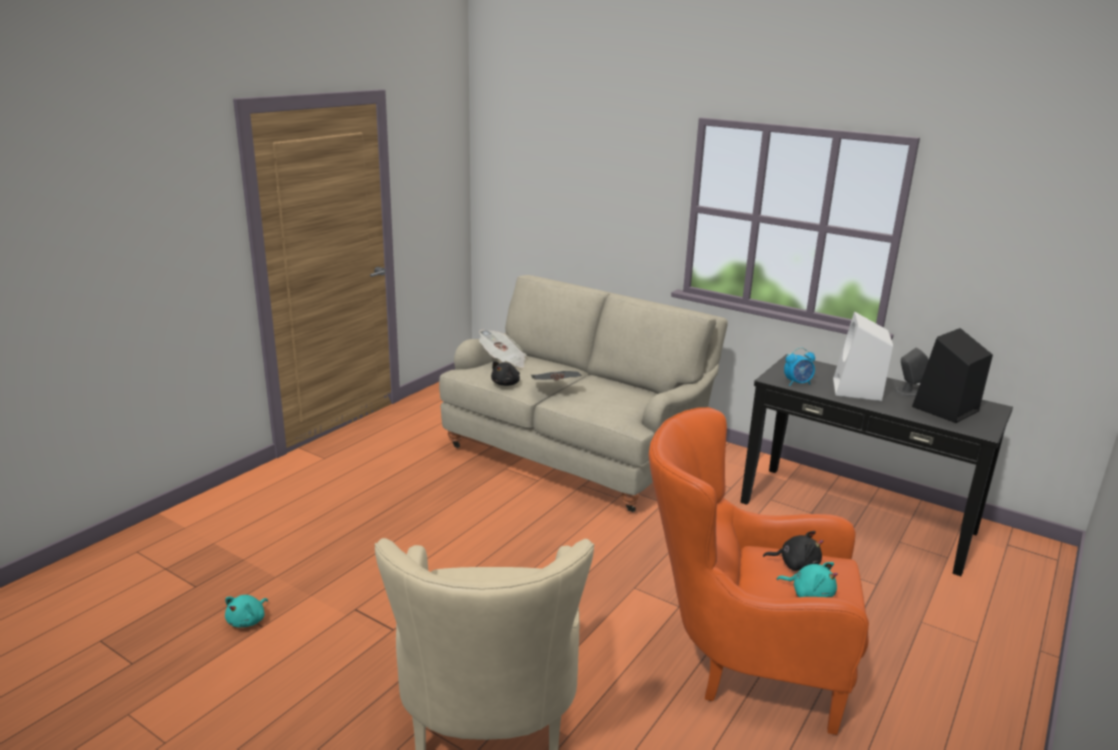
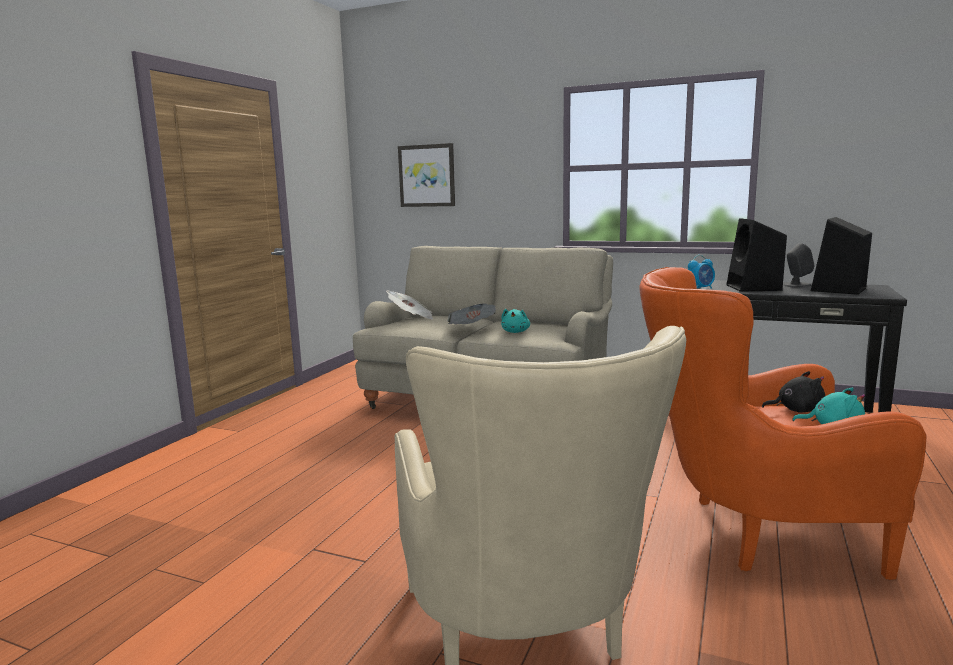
camera: 10 degrees left, 10 degrees down
(248, 621) = (183, 579): turquoise plush toy -> turquoise plush toy (515, 332)
(506, 383) = (423, 330): black plush toy -> none
(548, 188) = (427, 175): none -> picture
(857, 390) = (754, 288): white speaker -> black speaker

